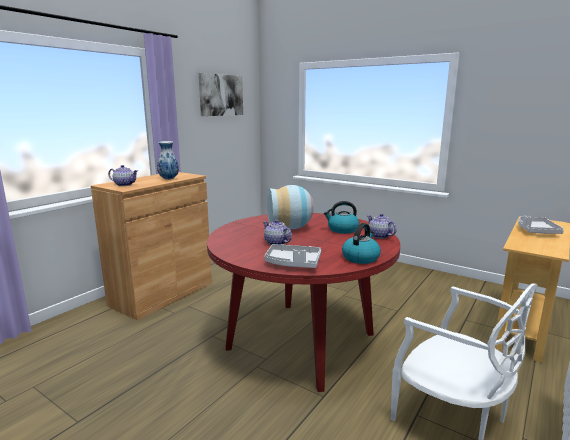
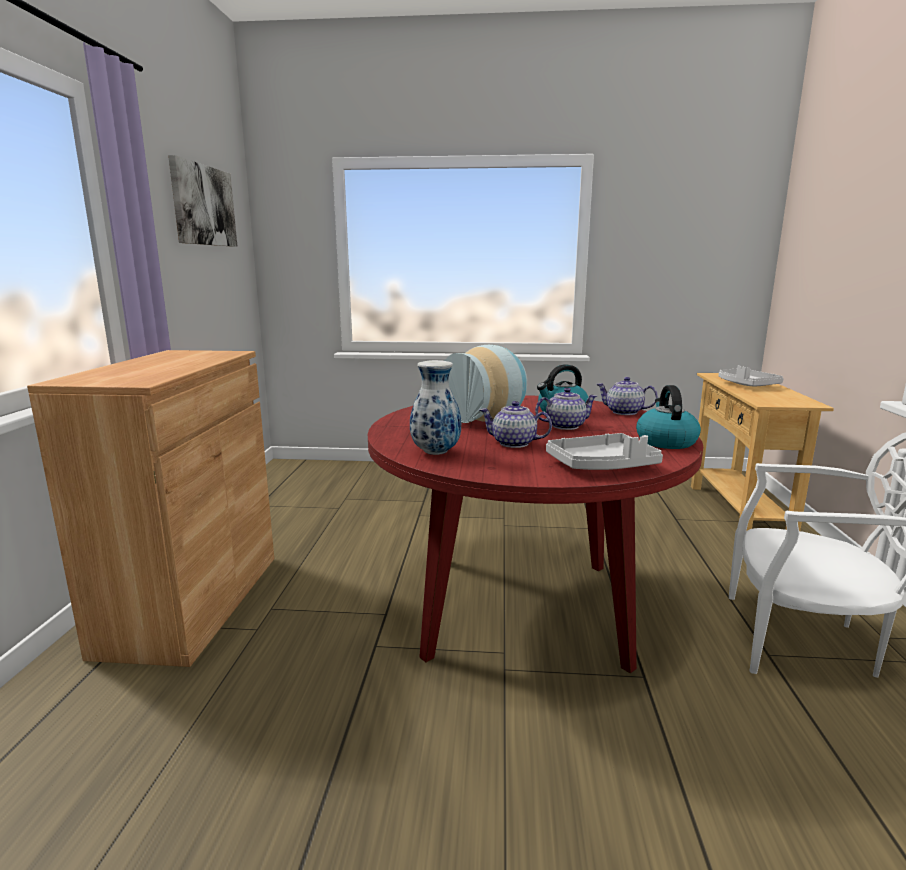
camera: 30 degrees left, 0 degrees up
(124, 184) = (118, 376): teapot -> teapot (564, 426)
(168, 179) = (196, 361): vase -> vase (436, 453)

